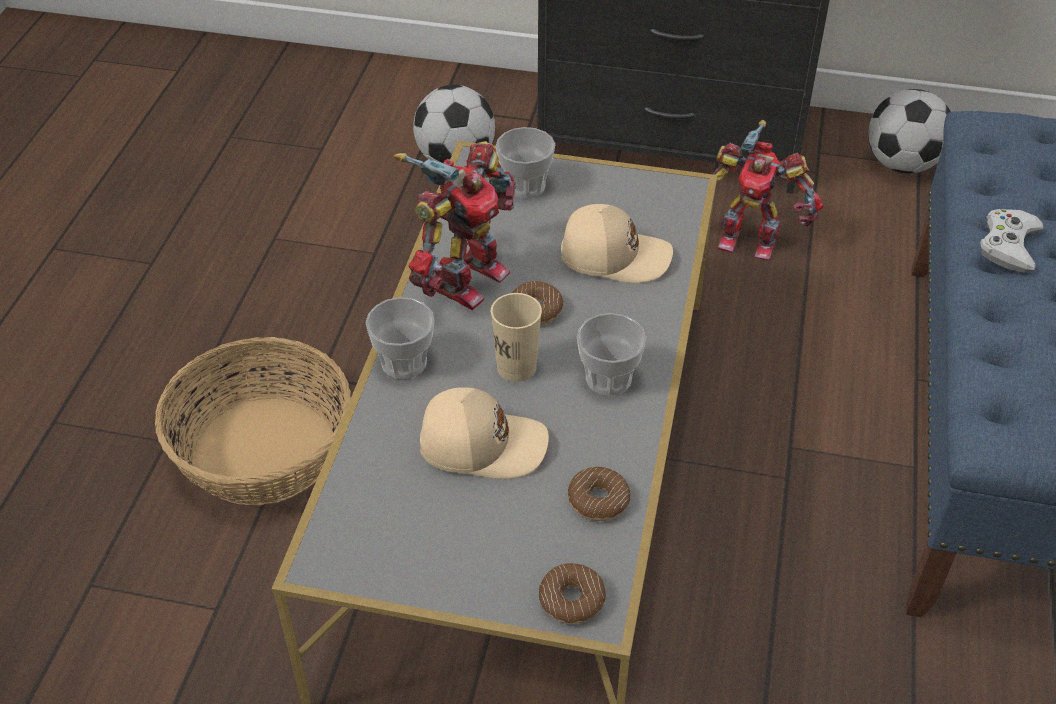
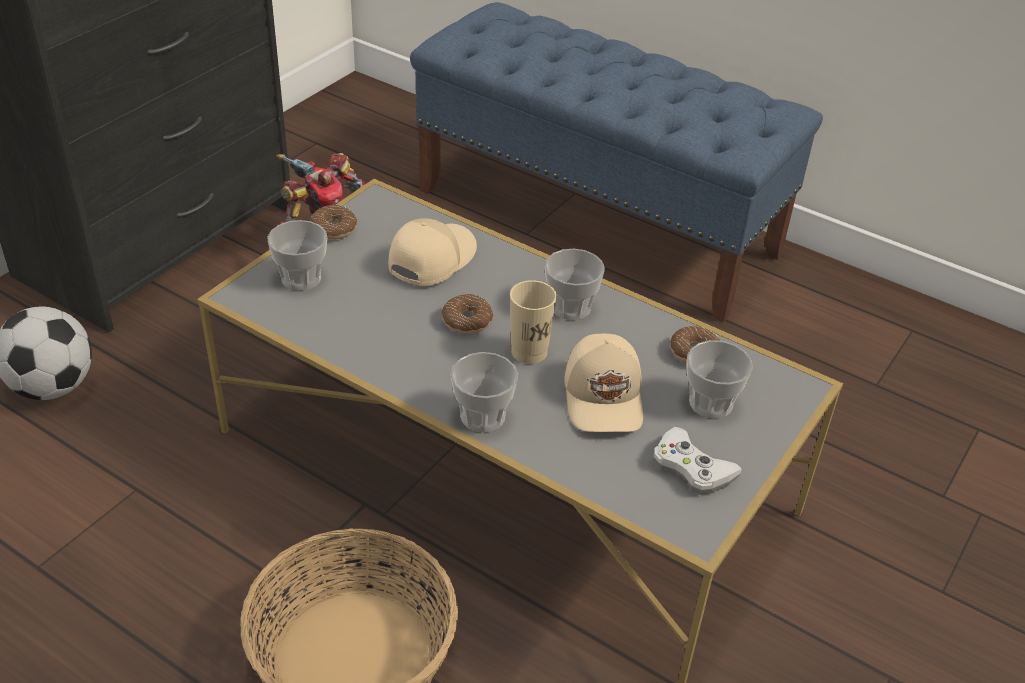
camera: 70 degrees left, 5 degrees down
(465, 279) = (398, 349): toy robot -> none
(482, 443) = (605, 397): beige cap -> beige cap turned 150 degrees clockwise
(520, 533) = (710, 403): none -> cup
(571, 599) = (785, 395): donut -> donut (333, 229)
(902, 164) = (309, 149): football -> none
(1008, 245) = (580, 79): white game controller -> white game controller (692, 468)

